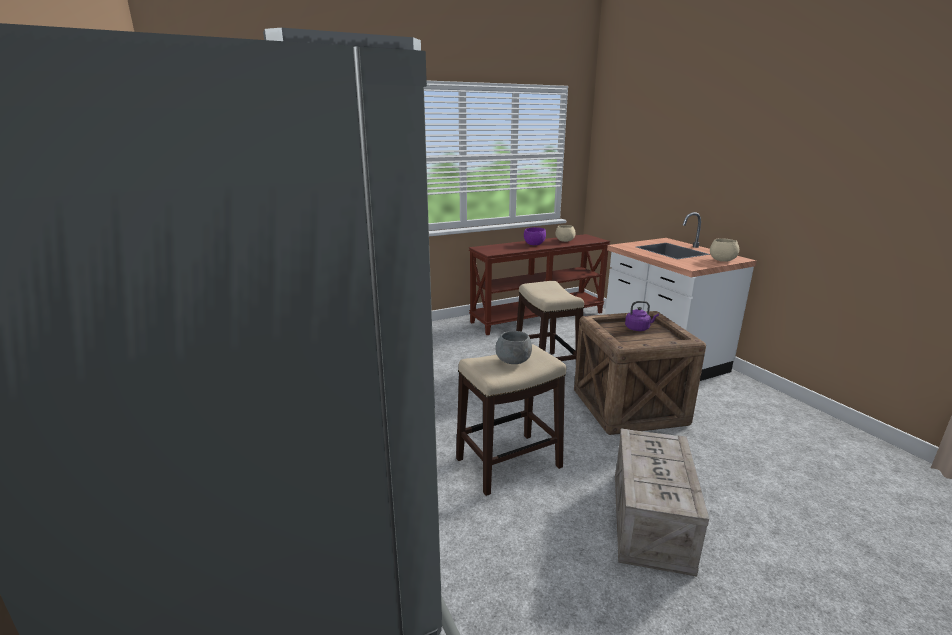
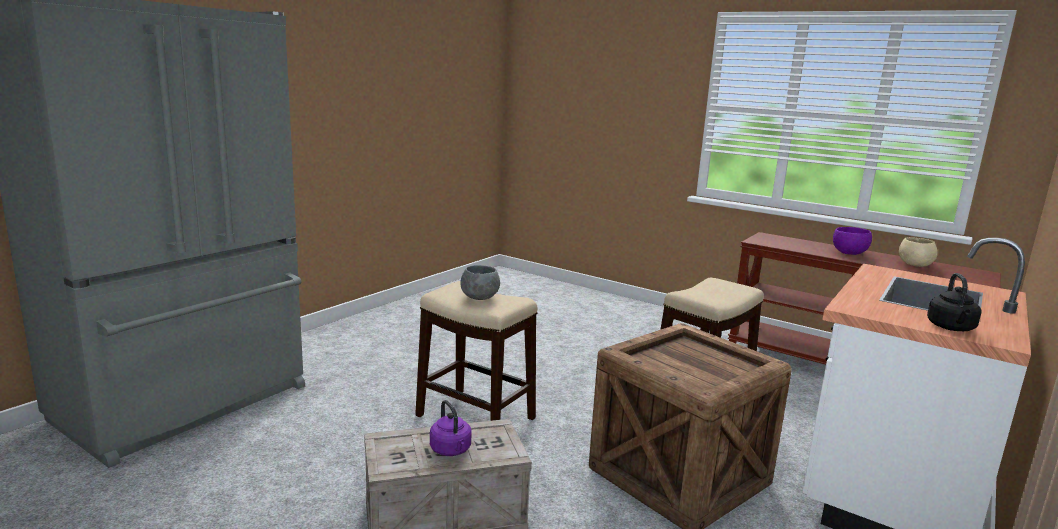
camera: 60 degrees right, 5 degrees down
(638, 328) = (707, 361): purple kettle -> purple kettle (451, 450)
(722, 260) = (951, 328): beige bowl -> black kettle

